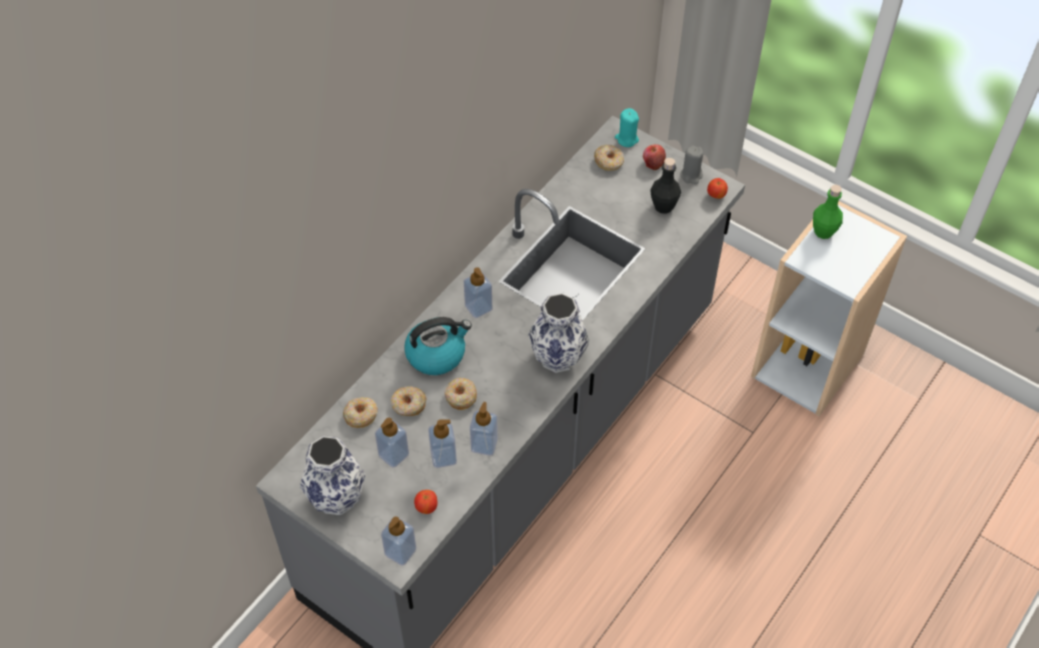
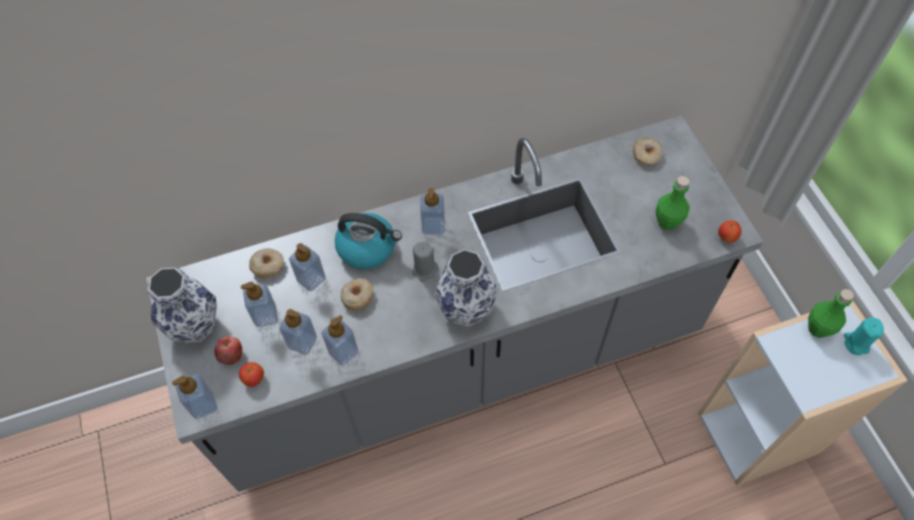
camera: 35 degrees right, 5 degrees up
(408, 405) = (311, 279): donut -> soap dispenser
(626, 139) = (678, 143): turquoise candle -> turquoise candle (856, 343)
(653, 163) = (687, 177): apple -> apple (231, 355)
(663, 206) = (667, 222): black bottle -> green bottle
(691, 175) = (716, 206): grey candle -> grey candle (424, 270)

